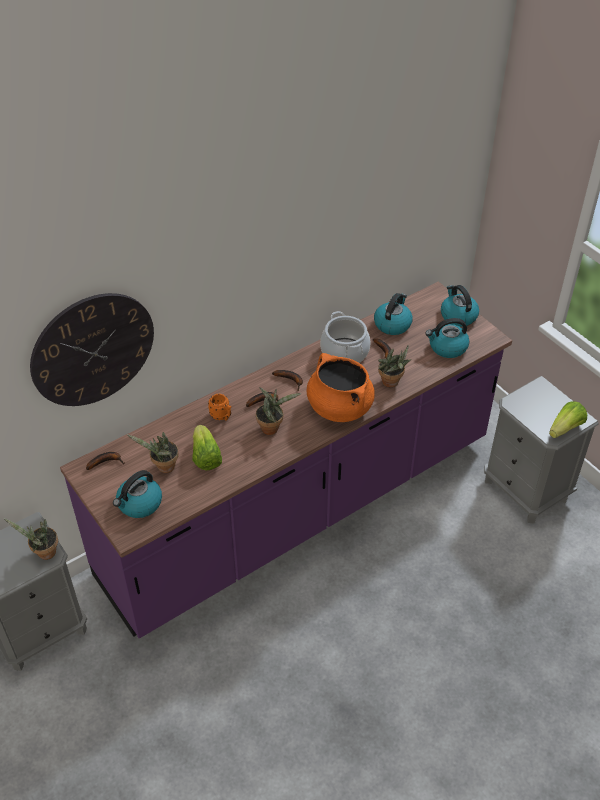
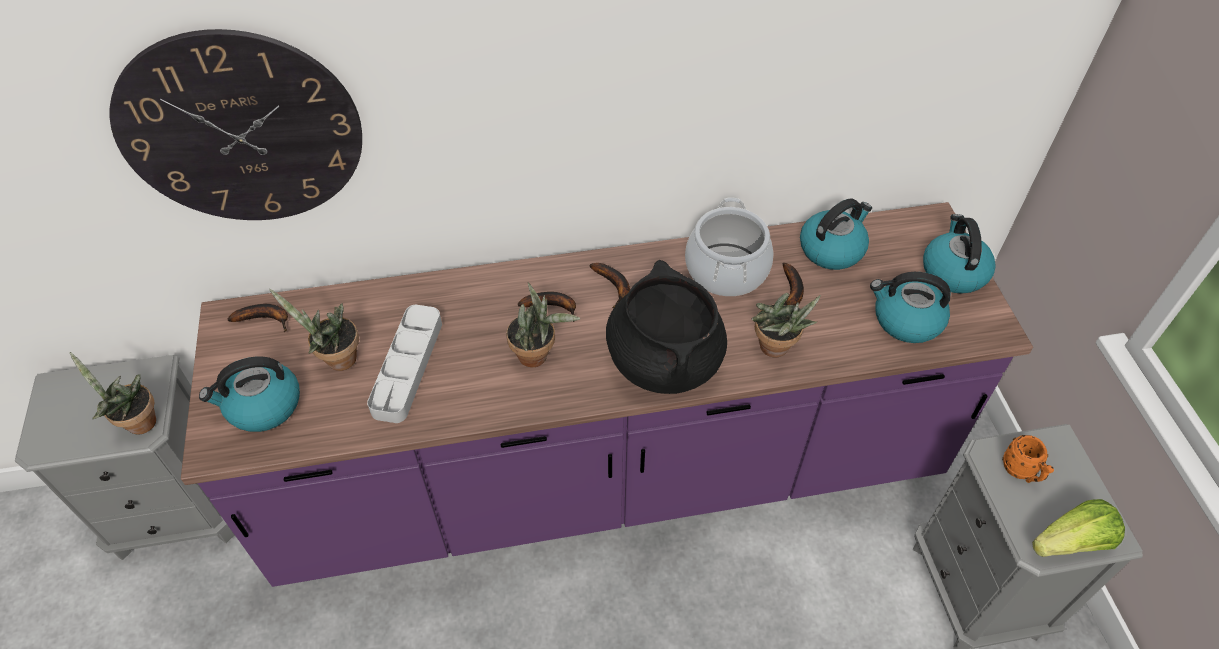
camera: 25 degrees right, 5 degrees up
(205, 457) = (407, 366): lettuce -> grey tray
(222, 416) = (474, 308): orange mug -> orange mug (1021, 472)
(339, 407) = (663, 361): orange cooking pot -> black cooking pot

